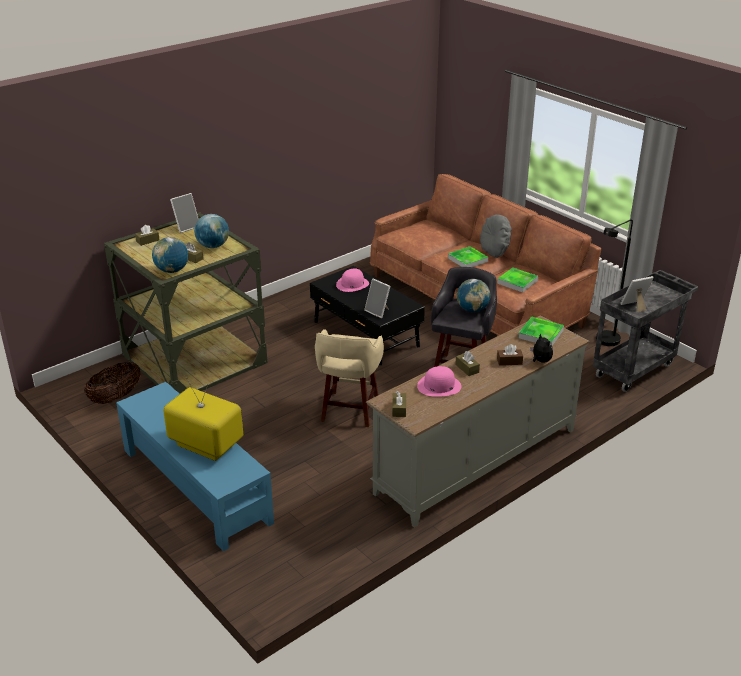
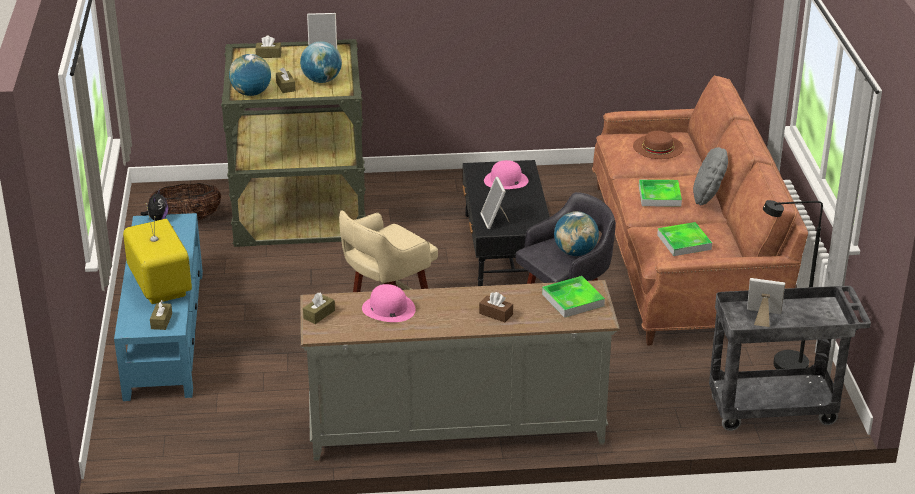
camera: 35 degrees right, 0 degrees up
(427, 231) = (658, 147): none -> brown hat
(467, 368) = (441, 303): brown tissue box -> brown tissue box (161, 321)
(540, 361) = (530, 327): plush toy -> plush toy (157, 219)

